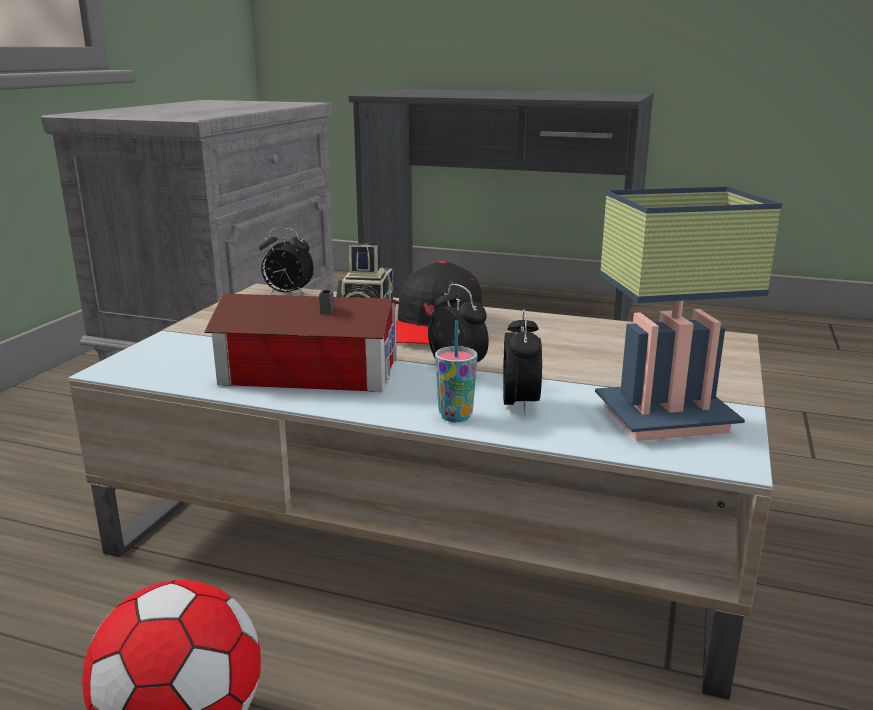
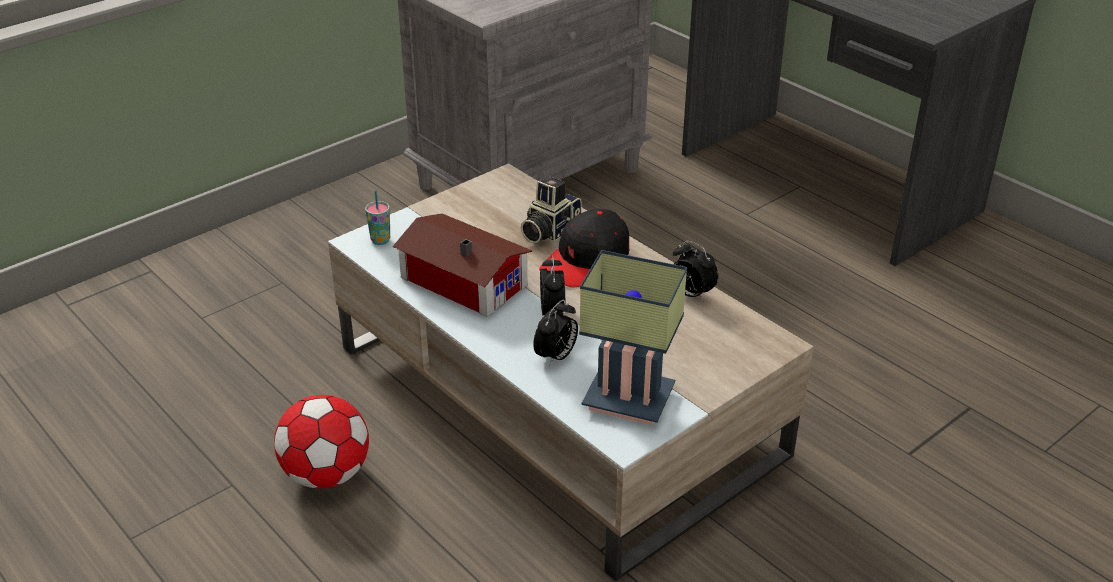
camera: 30 degrees right, 15 degrees up
(287, 294) = (518, 186): alarm clock -> alarm clock (691, 294)
(455, 416) = (509, 352): cup -> cup (380, 240)

